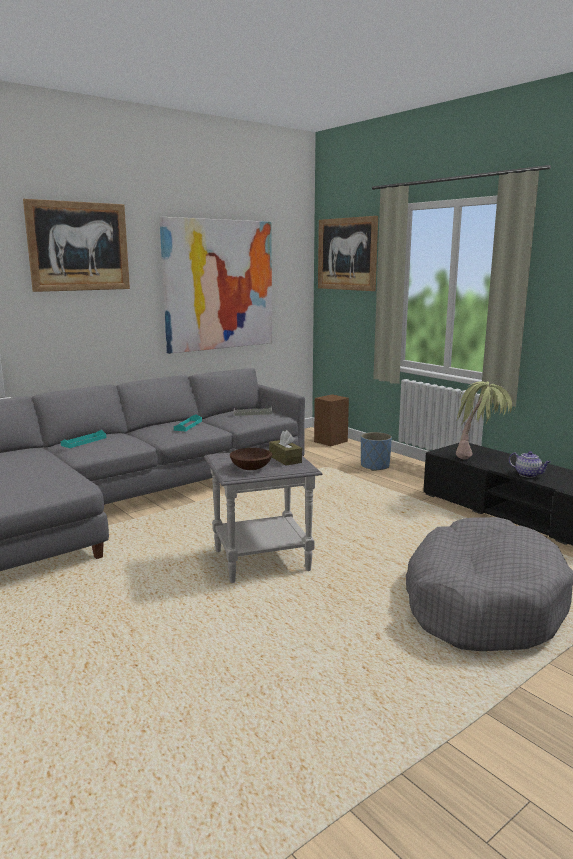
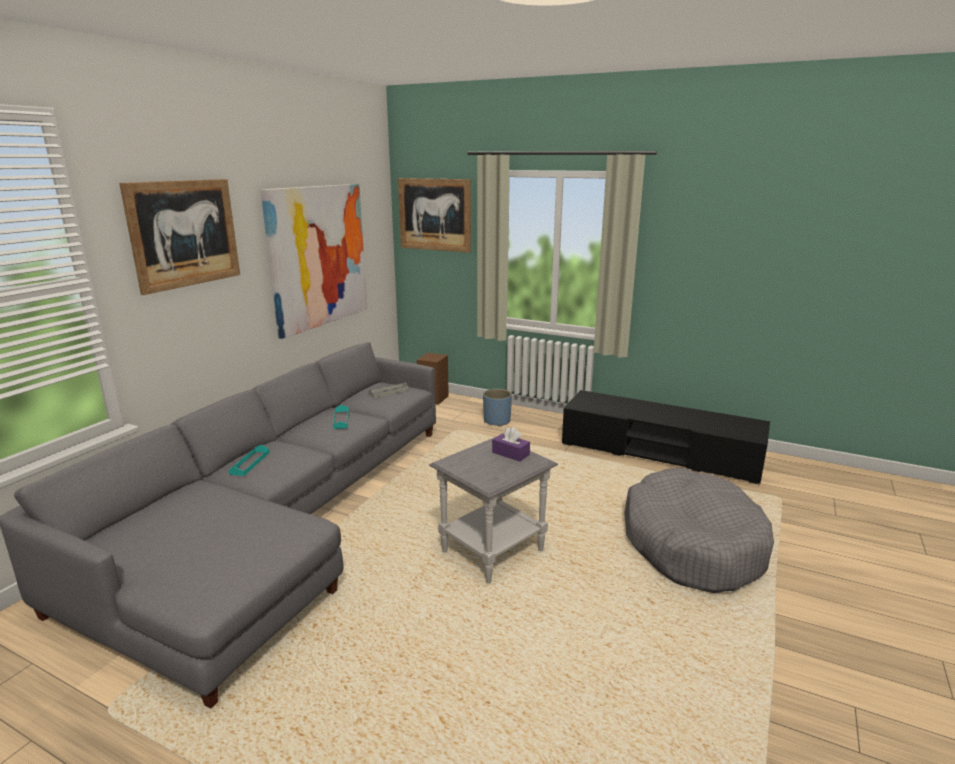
camera: 25 degrees left, 5 degrees up
(250, 468) = (493, 472): brown bowl -> none
(285, 459) = (510, 453): brown tissue box -> purple tissue box
(479, 457) = (609, 405): potted plant -> none
(528, 475) = (660, 418): teapot -> none

